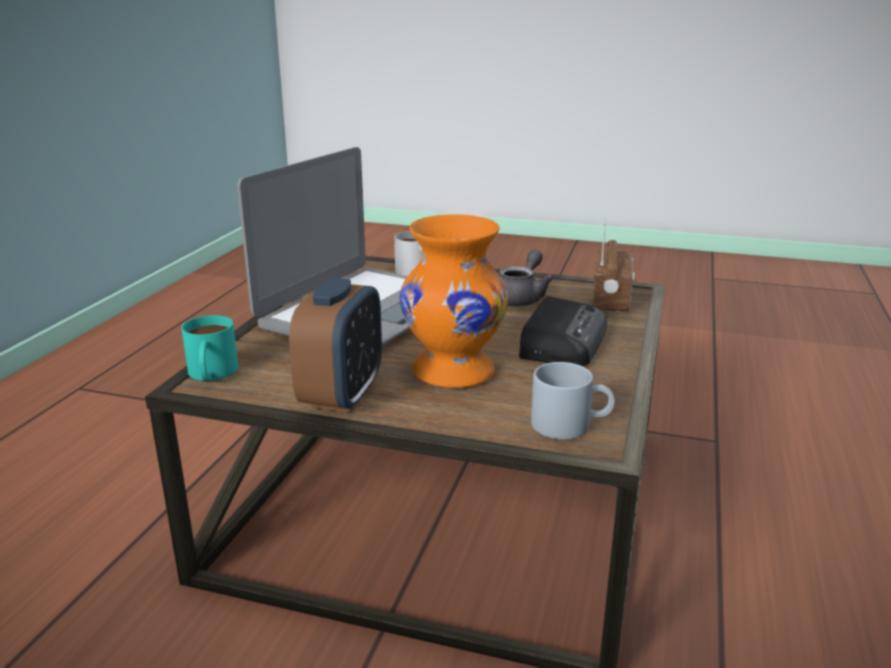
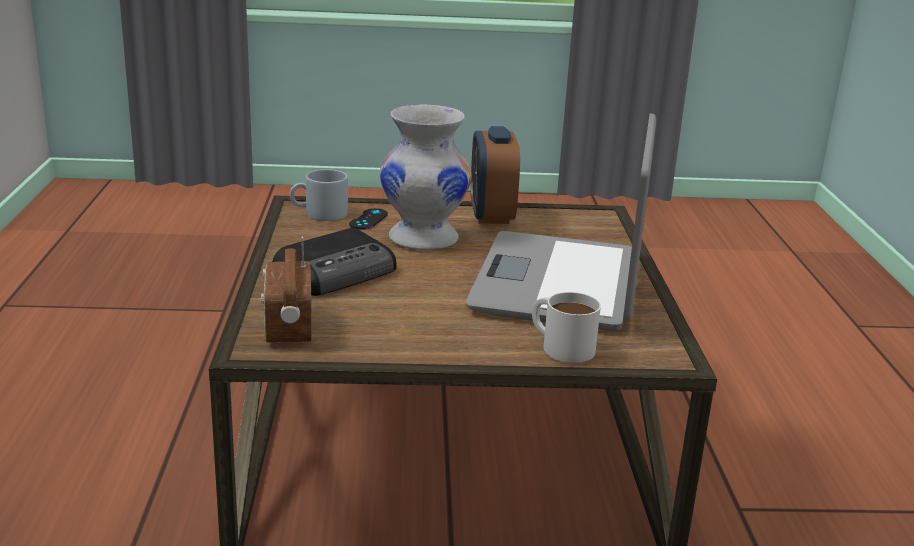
camera: 160 degrees right, 0 degrees up
(211, 374) = (604, 219): turquoise mug -> none
(453, 371) = (424, 239): orange vase -> white vase
(506, 408) = (368, 219): none -> black game controller
(520, 298) = (401, 322): grey teapot -> none
(562, 341) = (337, 273): radio -> radio turned 135 degrees counterclockwise

